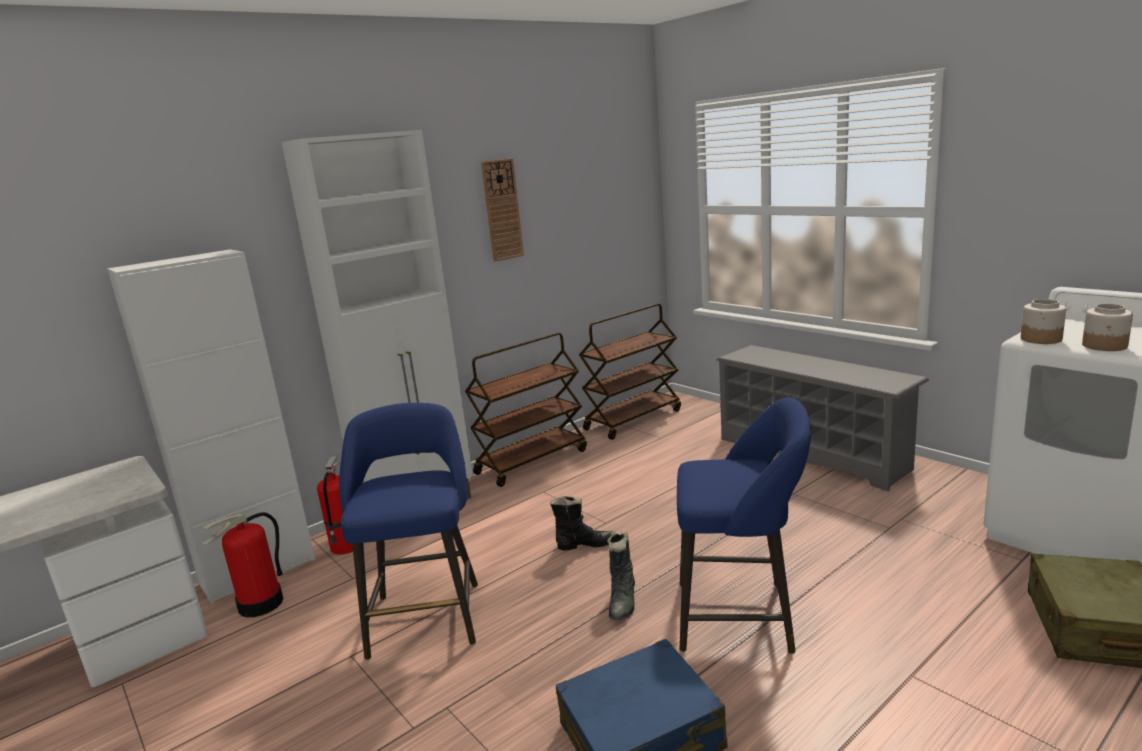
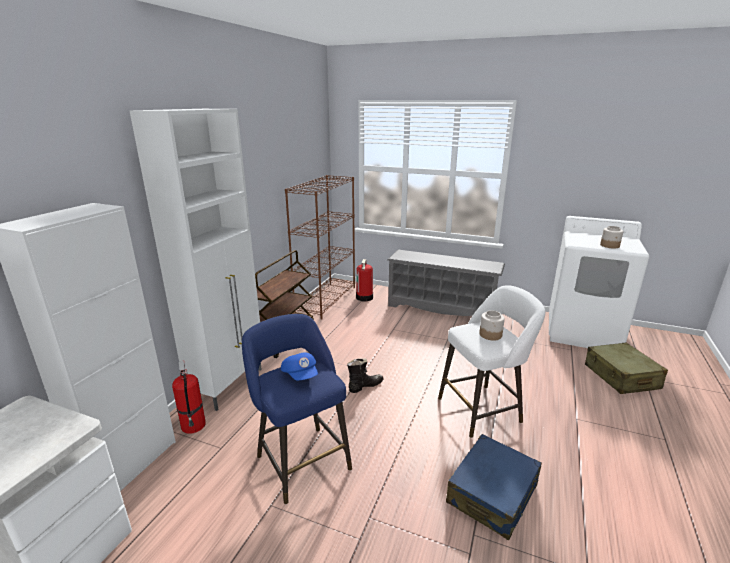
camera: 30 degrees left, 5 degrees up
(261, 604) = (158, 489): fire extinguisher -> fire extinguisher (364, 297)
(408, 486) = (301, 375): none -> blue cap
(502, 210) = (259, 167): wall clock -> none
(623, 602) = (416, 417): black boot -> none
(633, 419) = (326, 299): brown cart -> brown bookcase
(742, 617) = (483, 409): blue stool -> white stool
(1041, 339) = (581, 243): jar -> jar (490, 335)

